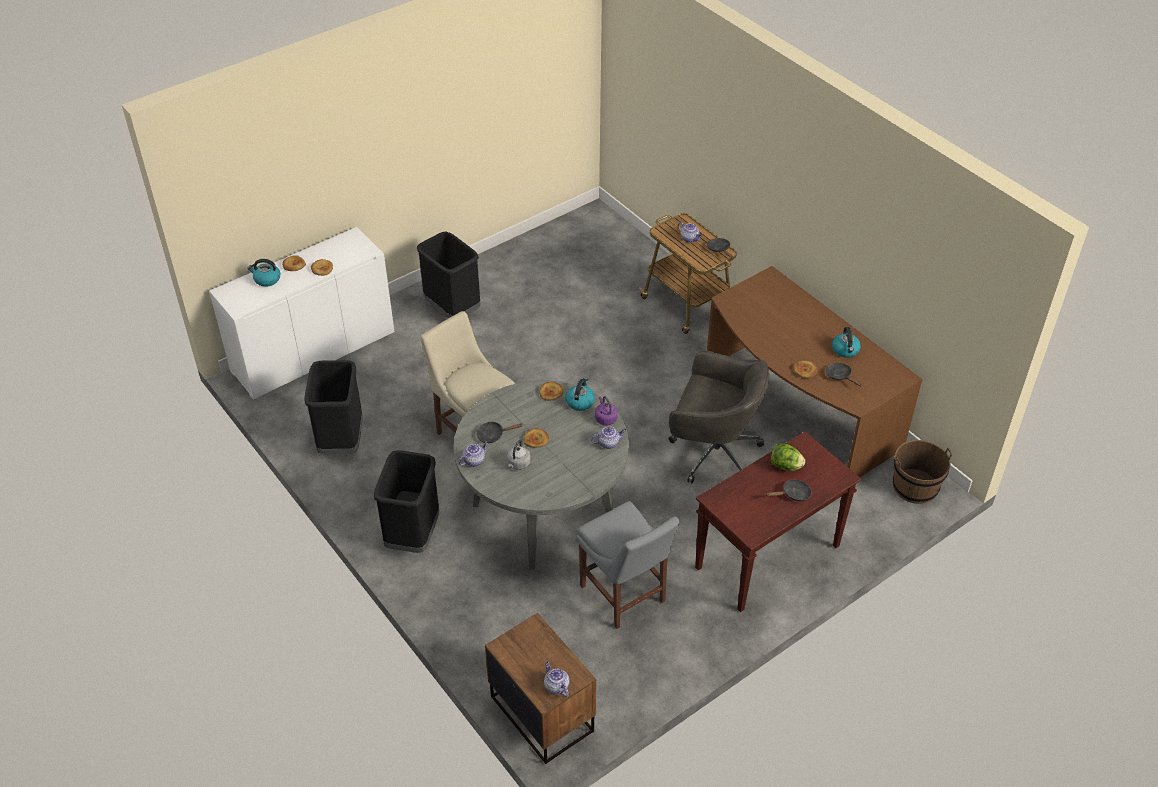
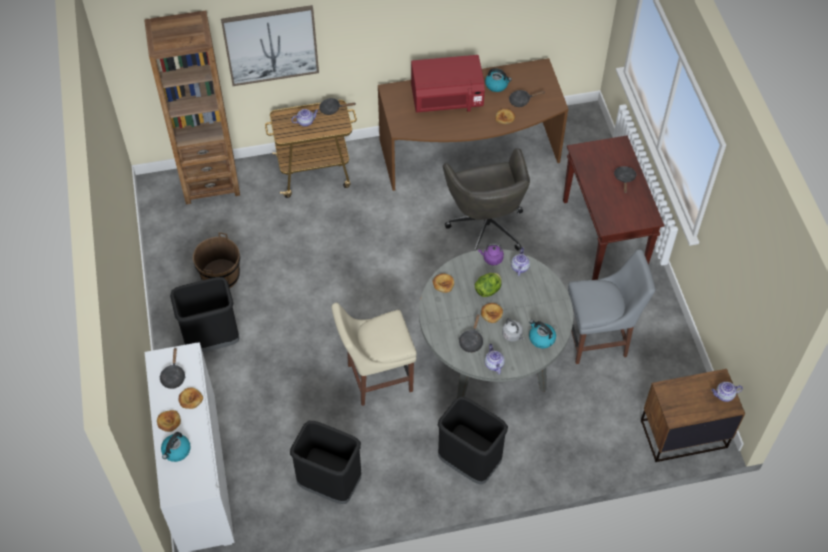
camera: 65 degrees left, 10 degrees up
(340, 251) = (173, 376): none -> black frying pan
(580, 401) = (464, 268): kettle -> kettle (541, 338)
(624, 244) = (210, 182): none -> brown bookcase
(707, 144) = (271, 45): none -> picture
(712, 452) = (486, 225): grey office chair -> grey office chair turned 120 degrees clockwise
(785, 466) = (596, 171): lettuce -> lettuce (488, 290)
(792, 320) = (447, 100): none -> red microwave
(915, 487) = (580, 125): brown bucket -> brown bucket (220, 275)

